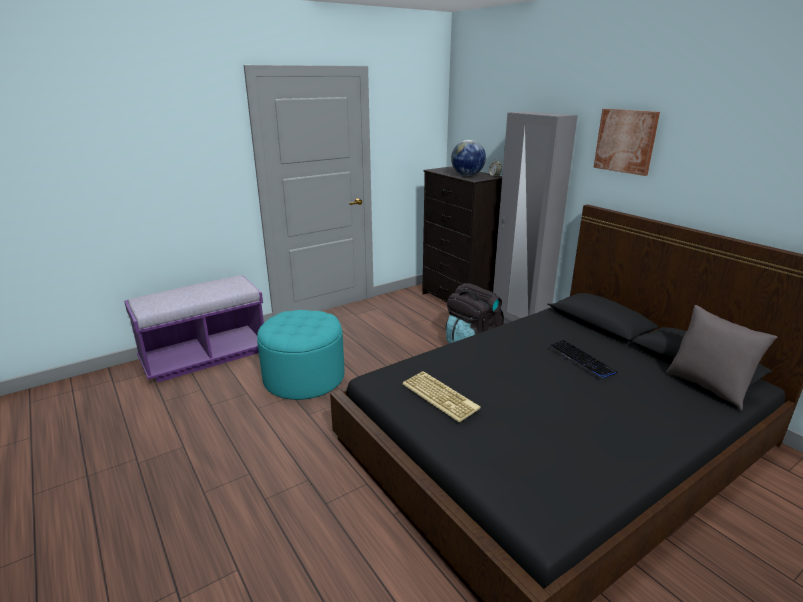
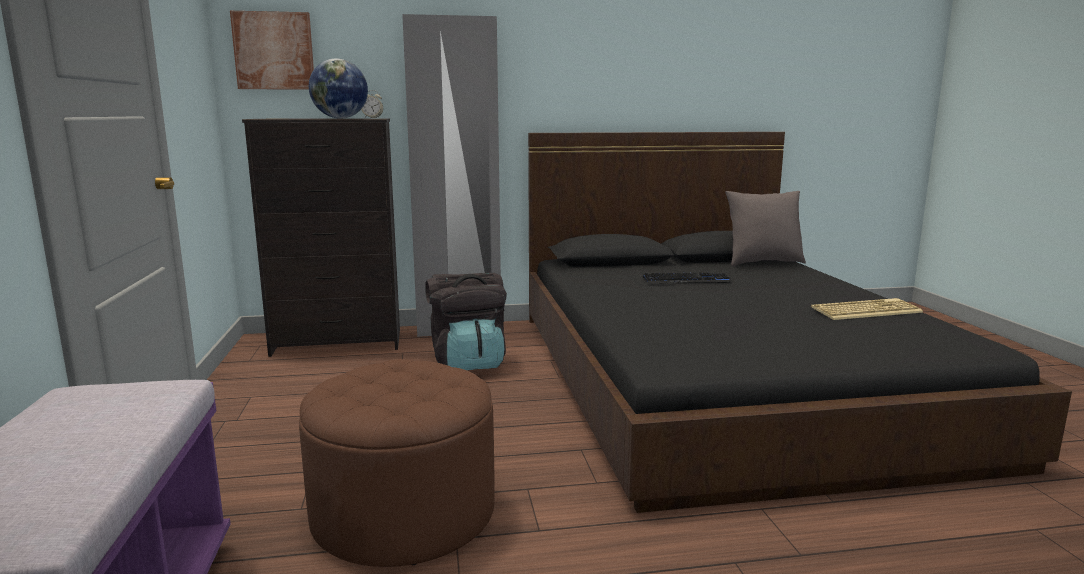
camera: 65 degrees left, 10 degrees down
(304, 378) = (404, 513): turquoise ottoman -> brown ottoman
(441, 396) = (738, 337): keyboard -> keyboard (865, 310)
(626, 141) = (563, 49): picture -> picture (274, 51)

